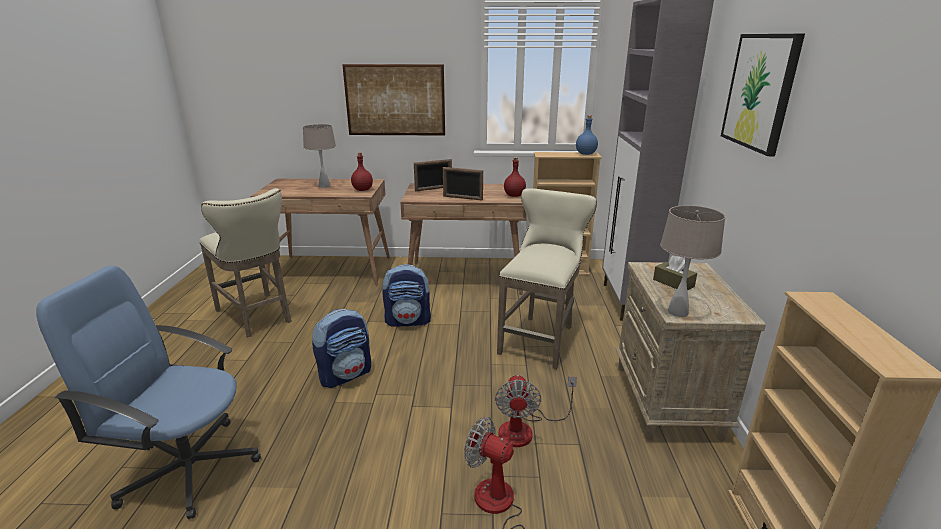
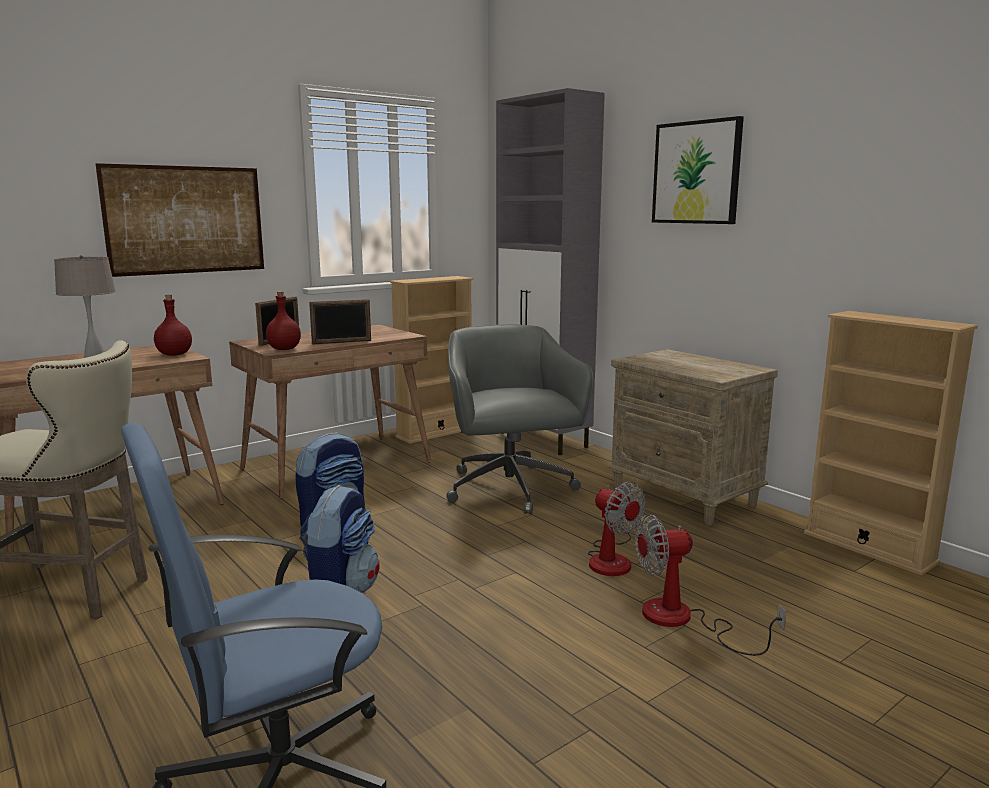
camera: 40 degrees left, 10 degrees down
(514, 195) = (397, 333): red bottle -> red bottle (283, 349)
(540, 338) = (510, 490): beige stool -> grey office chair
(586, 154) = (452, 277): blue bottle -> none
(673, 283) = (675, 363): brown tissue box -> none
(677, 312) = (716, 376): beige table lamp -> none

